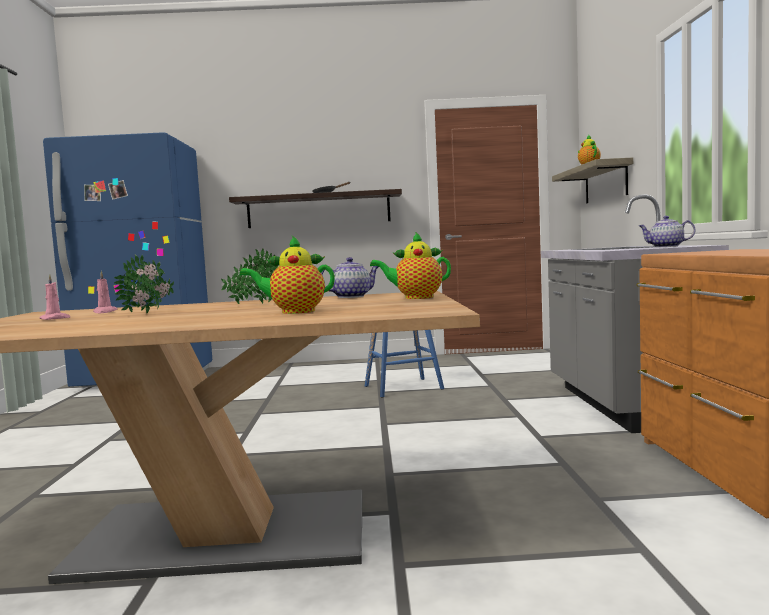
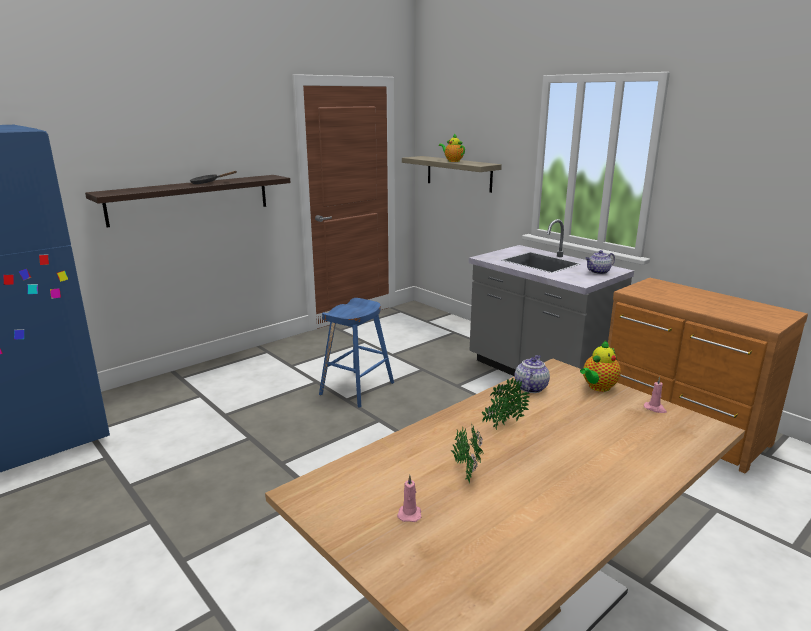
camera: 40 degrees left, 15 degrees up
(104, 312) = (396, 477): pink candle -> pink candle (655, 408)
(294, 312) = (607, 445): teapot -> none

